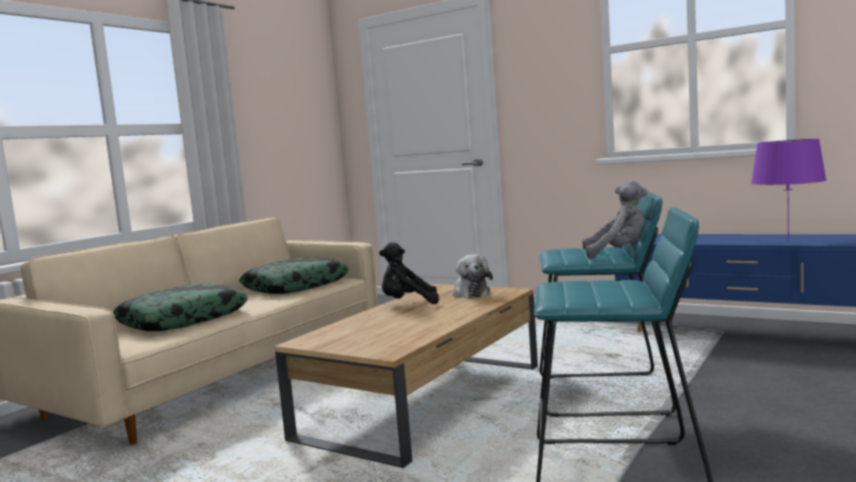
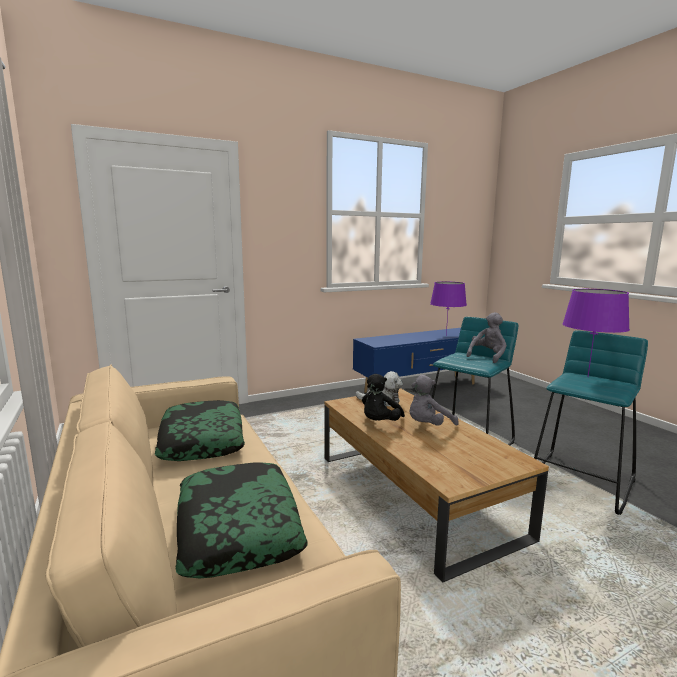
camera: 60 degrees left, 5 degrees up
(430, 315) = (428, 426): none -> grey plush toy
(623, 285) = (588, 377): none -> purple table lamp

